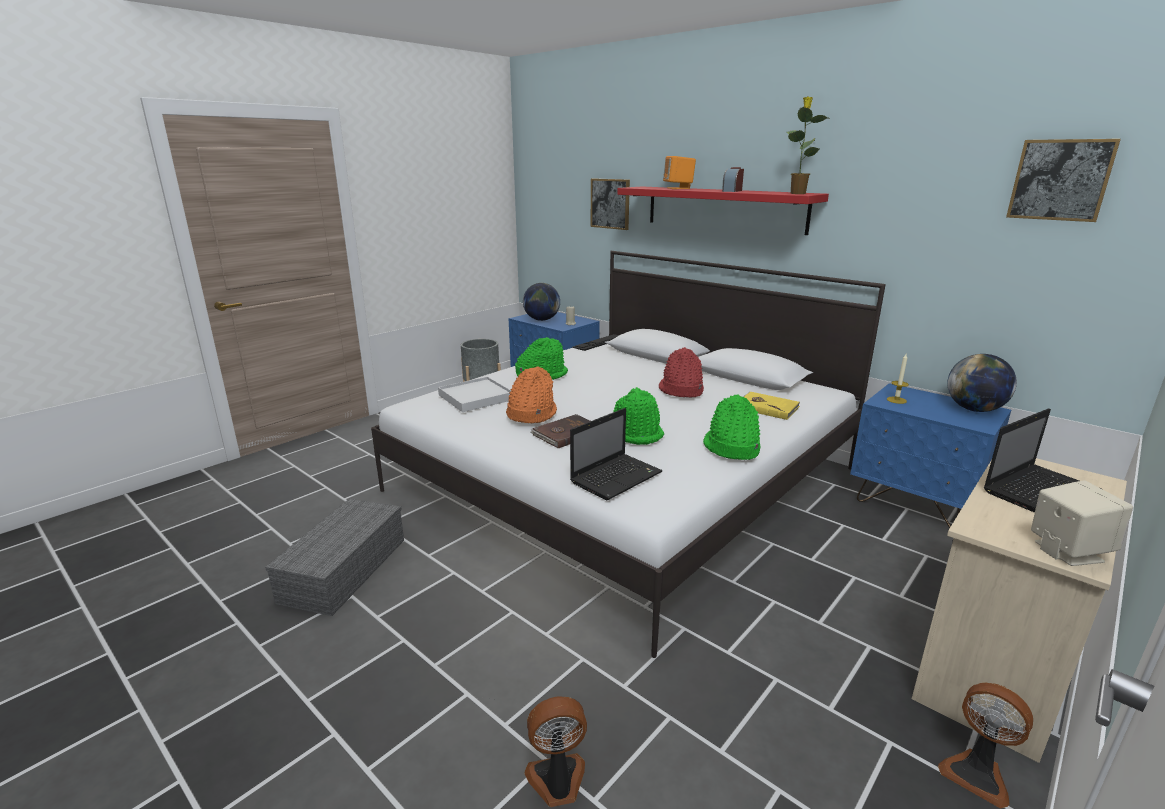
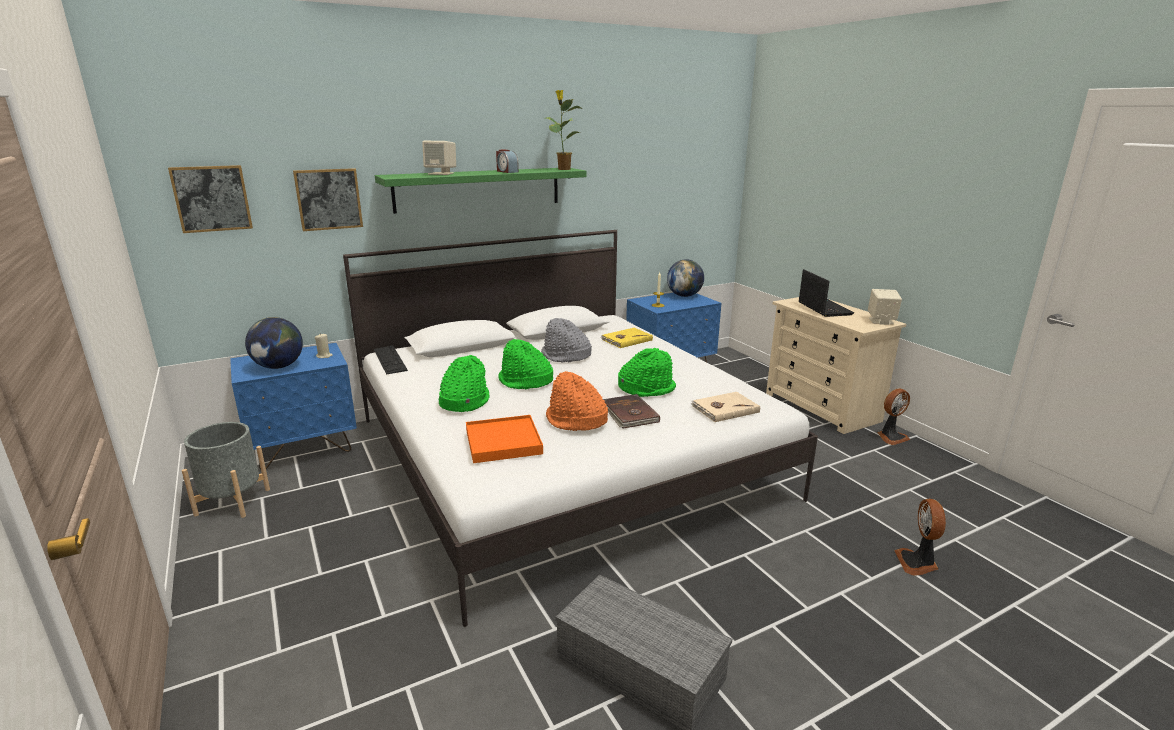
camera: 70 degrees left, 0 degrees up
(476, 397) = (503, 442): white tray -> orange tray
(617, 477) = (724, 409): laptop -> beige book
(678, 188) = (441, 173): orange speaker -> beige speaker
(680, 390) = (565, 356): red hat -> grey hat
(724, 209) = (479, 189): red shelf -> green shelf
(731, 448) = (690, 365): green hat -> green hat (525, 382)
(1060, 180) = (690, 149): picture -> picture (212, 198)

